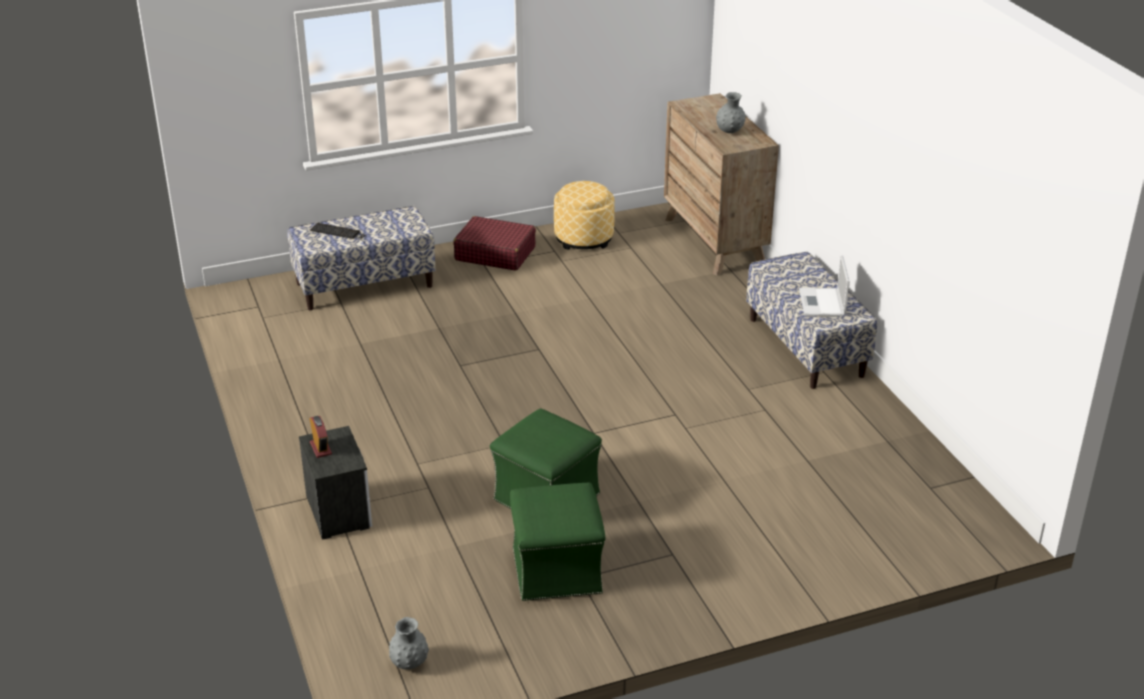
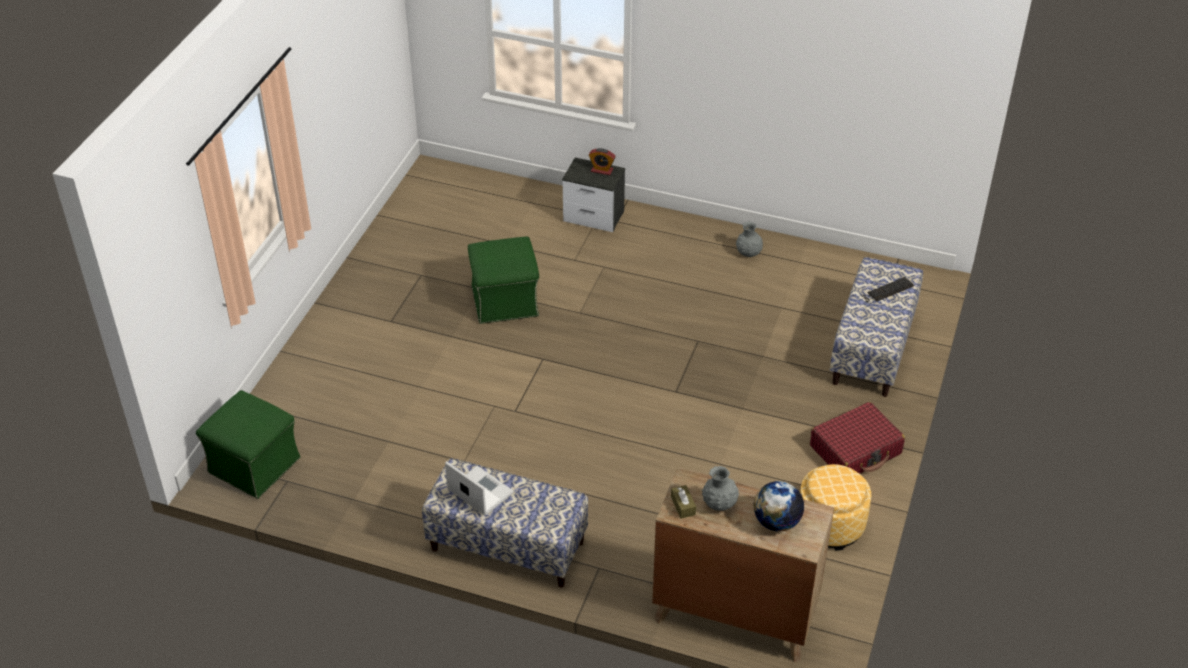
camera: 130 degrees right, 10 degrees up
(409, 663) = (440, 187): grey vase -> grey vase (748, 254)
(557, 571) = (437, 269): green ottoman -> green ottoman (253, 465)
(711, 112) = (776, 522): none -> globe
(751, 141) = (683, 506): none -> brown tissue box

